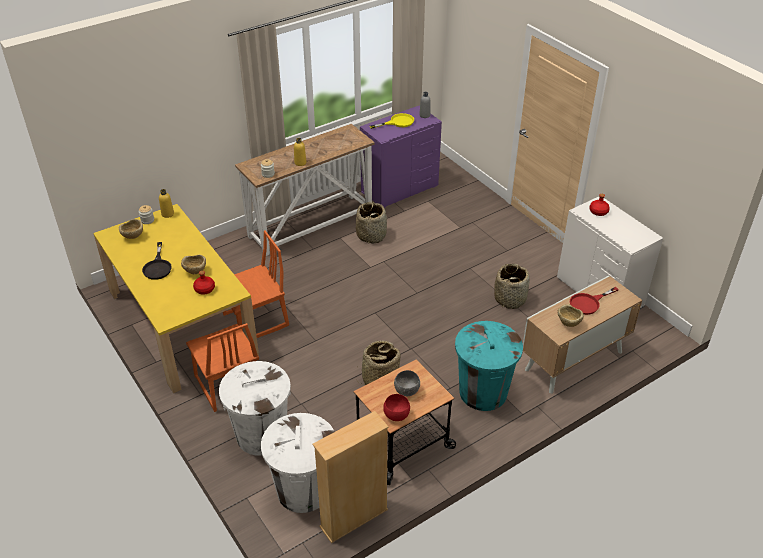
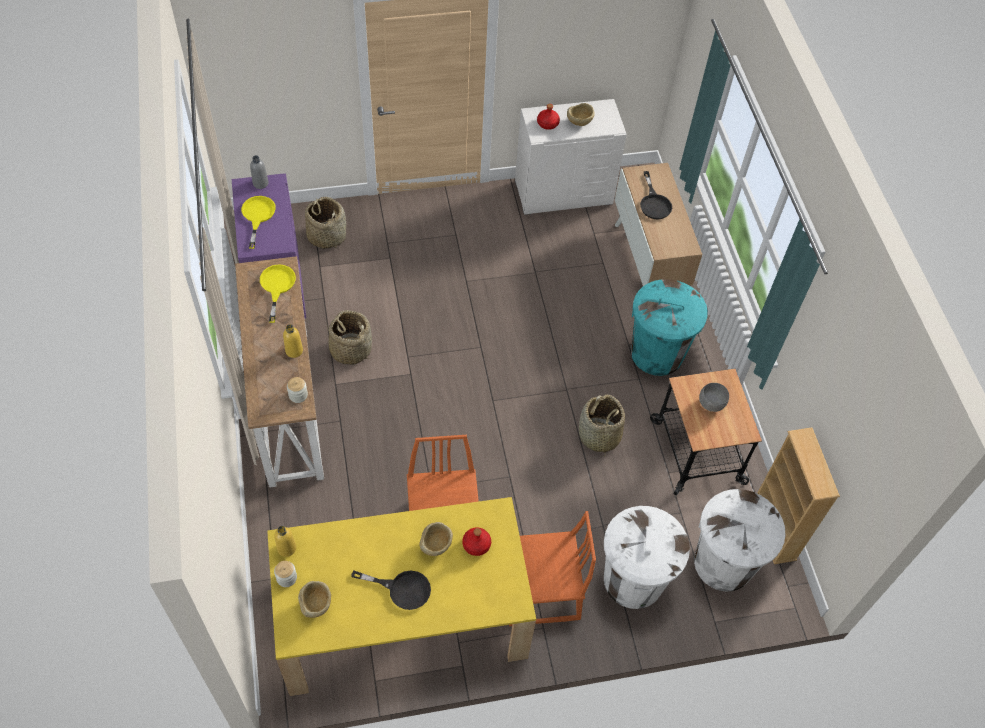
camera: 70 degrees left, 15 degrees up
(344, 142) = (277, 286): none -> yellow frying pan
(396, 415) = (740, 426): red bowl -> none
(510, 298) = (534, 269): basket -> basket (326, 236)
(568, 323) = (676, 232): beige bowl -> beige bowl (579, 123)
(588, 303) = (654, 203): red frying pan -> black frying pan

